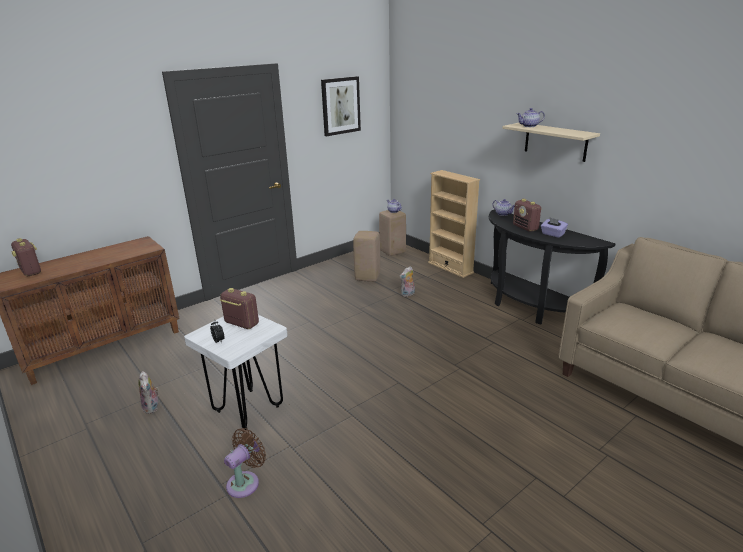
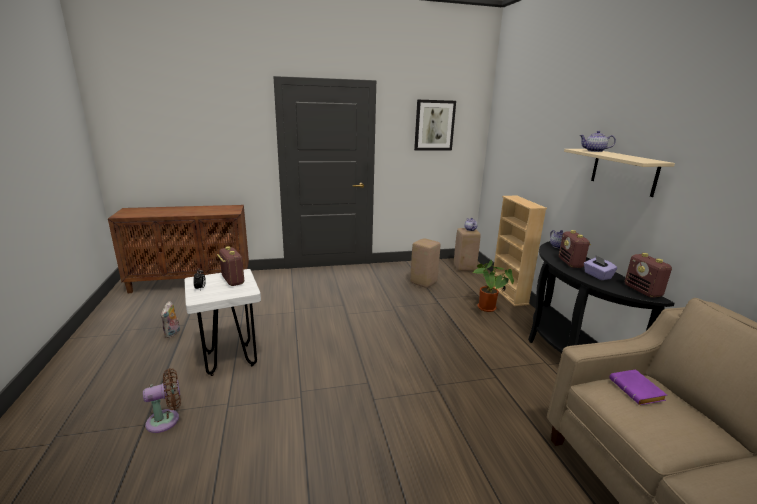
camera: 25 degrees right, 5 degrees down
(31, 271) = (147, 210): radio -> radio (643, 291)
(407, 294) = (446, 306): plush toy -> none
(444, 286) = (488, 309): none -> potted plant
(623, 314) = (638, 391): none -> purple book

